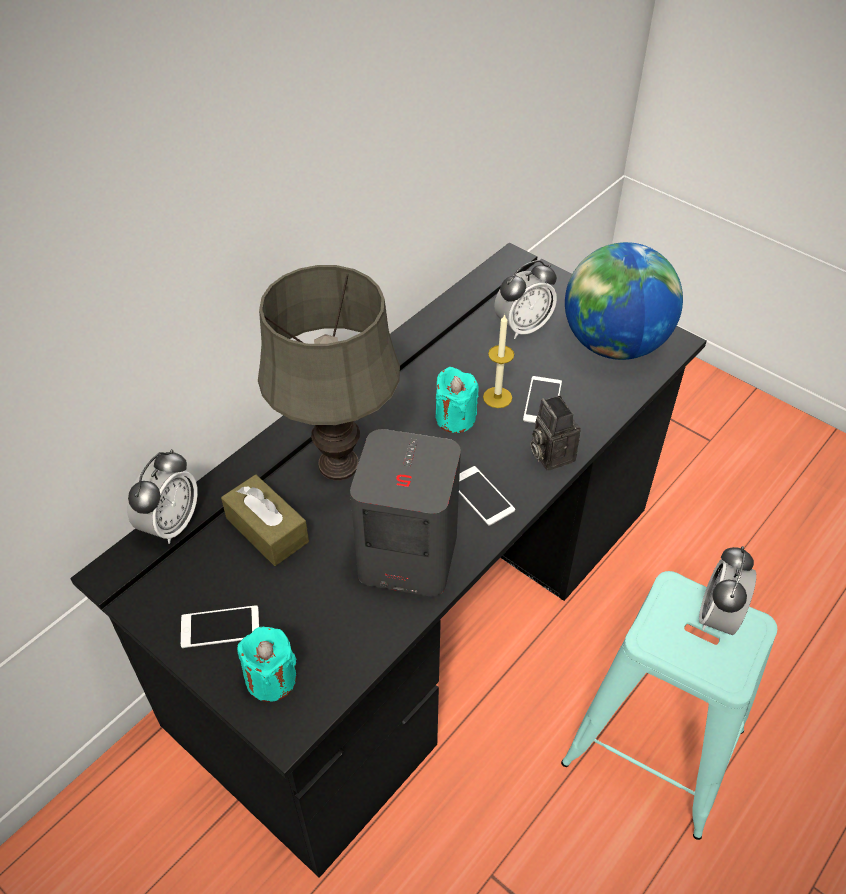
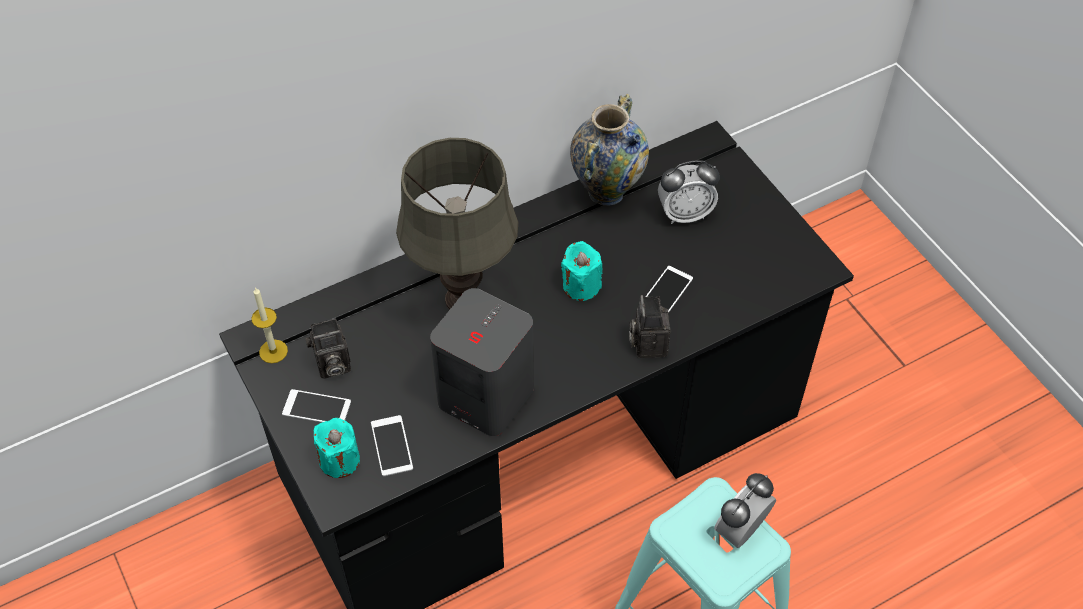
camera: 20 degrees right, 5 degrees up
(171, 524) = (309, 312): alarm clock -> none
(219, 575) = (331, 366): none -> camera
(267, 530) = (382, 339): brown tissue box -> none
(437, 325) = (607, 191): none -> vase
(481, 495) = (570, 363): phone -> phone (391, 446)
(497, 397) = (627, 277): candle -> candle (273, 351)
(614, 344) = (761, 255): globe -> none

